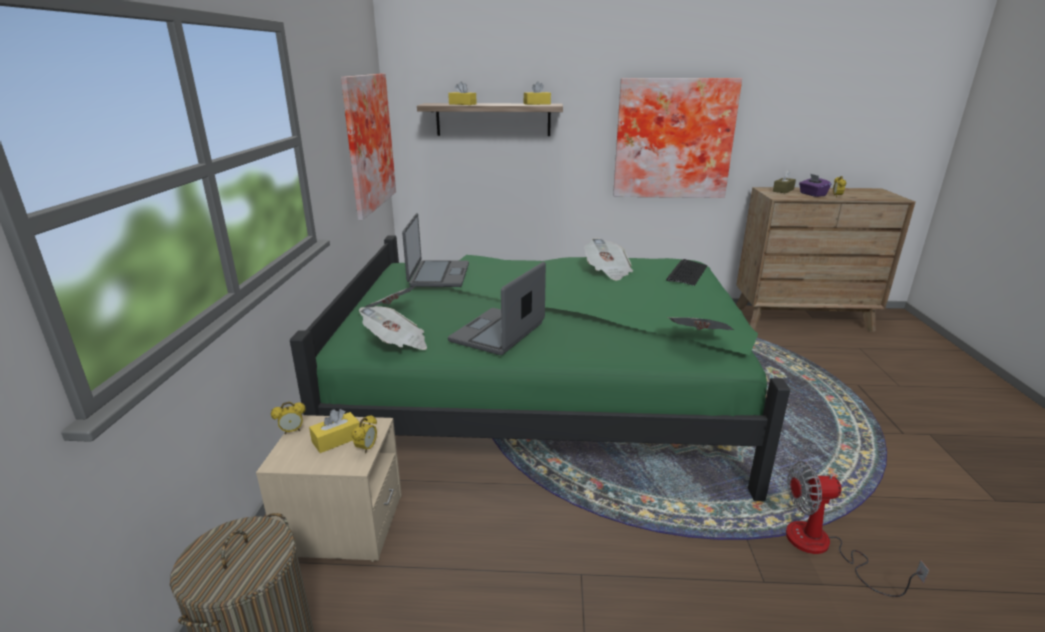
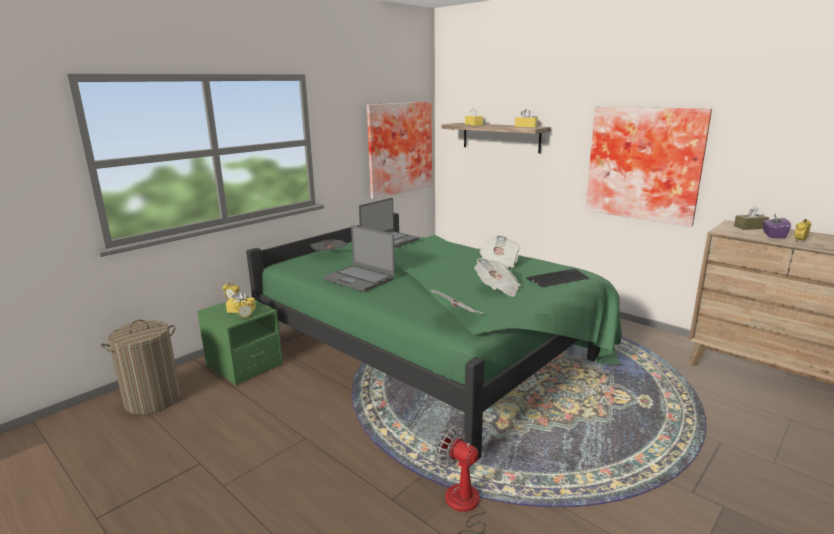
camera: 40 degrees right, 5 degrees down
(342, 525) = (244, 365): beige nightstand -> green nightstand
(397, 344) = (303, 270): newspaper -> newspaper (497, 289)
(498, 333) = (359, 279): laptop -> laptop turned 120 degrees counterclockwise

